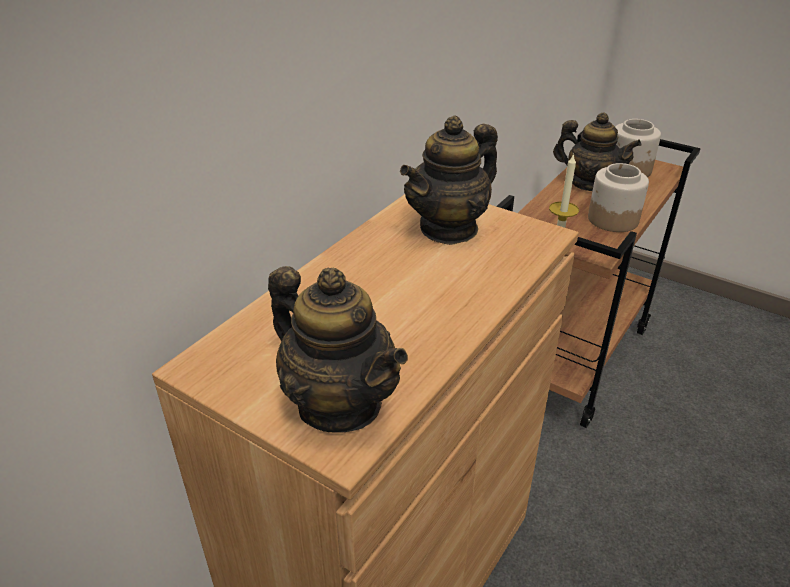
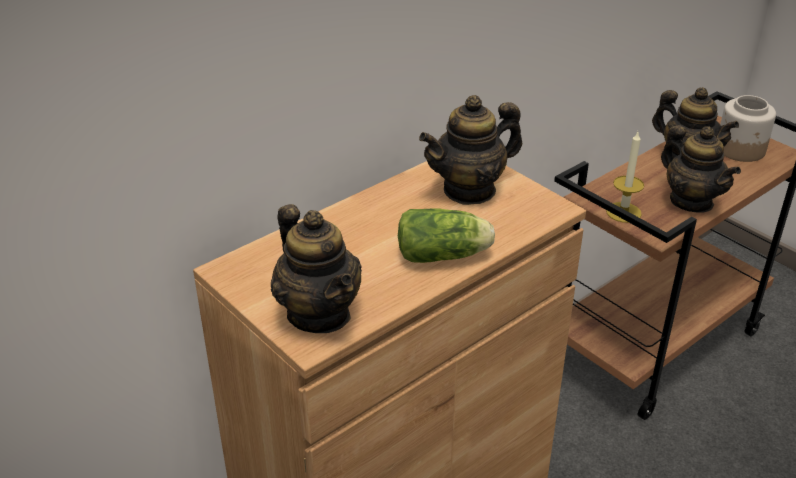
camera: 15 degrees right, 0 degrees up
(459, 304) = (445, 255): none -> lettuce
(612, 219) = (691, 201): jar -> teapot

